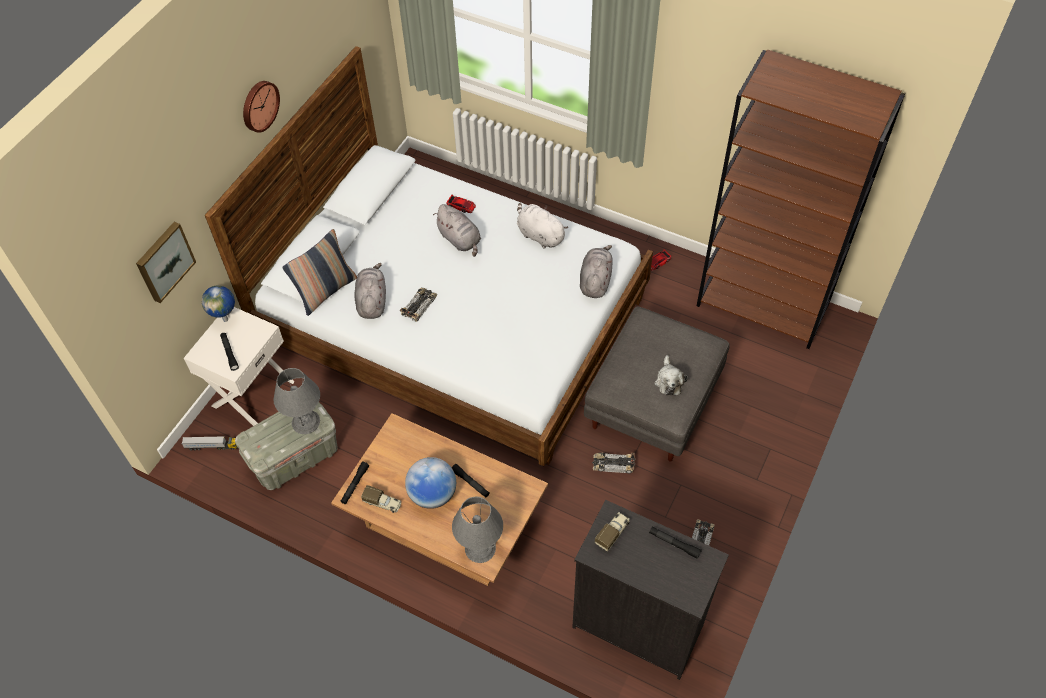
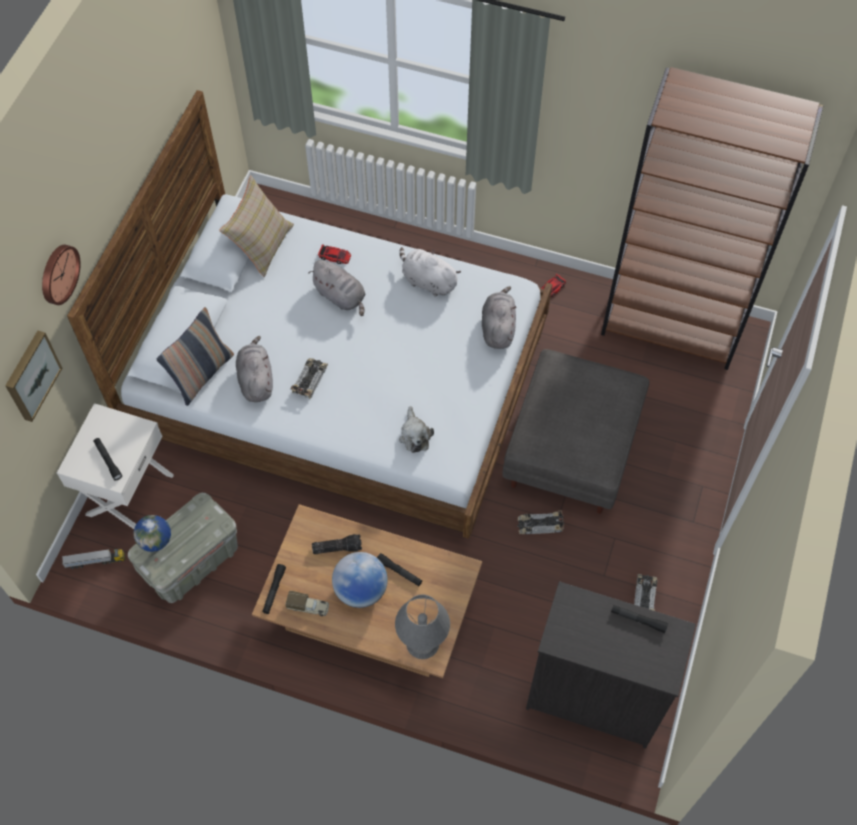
camera: 10 degrees left, 5 degrees up
(226, 319) = (96, 421): globe -> globe (159, 547)
(259, 105) = (108, 182): wall clock -> wall clock (58, 273)
(306, 422) = (203, 525): grey table lamp -> none
(399, 190) = (261, 245): none -> beige pillow
(419, 454) = (337, 547): none -> flashlight
(612, 533) = (573, 617): toy truck -> none
(668, 381) = (592, 431): plush toy -> plush toy (414, 435)

